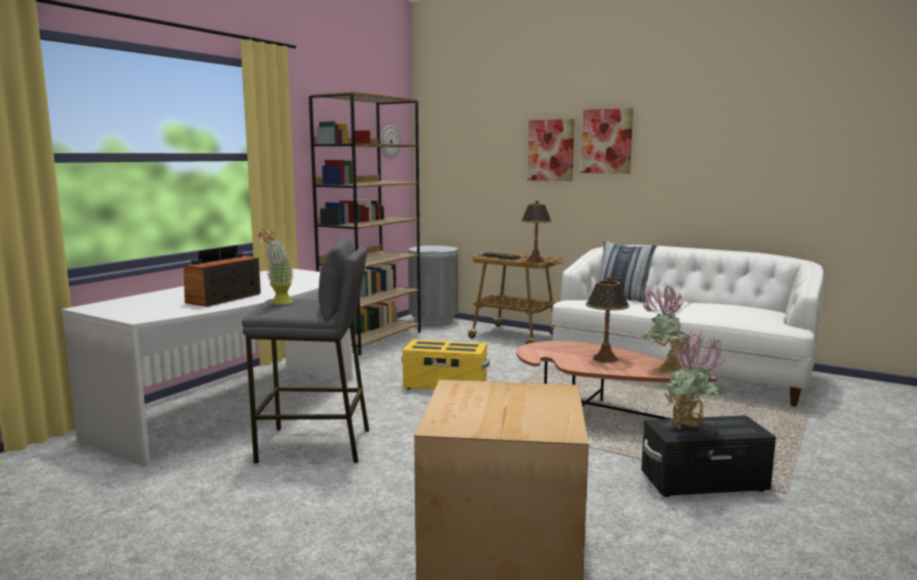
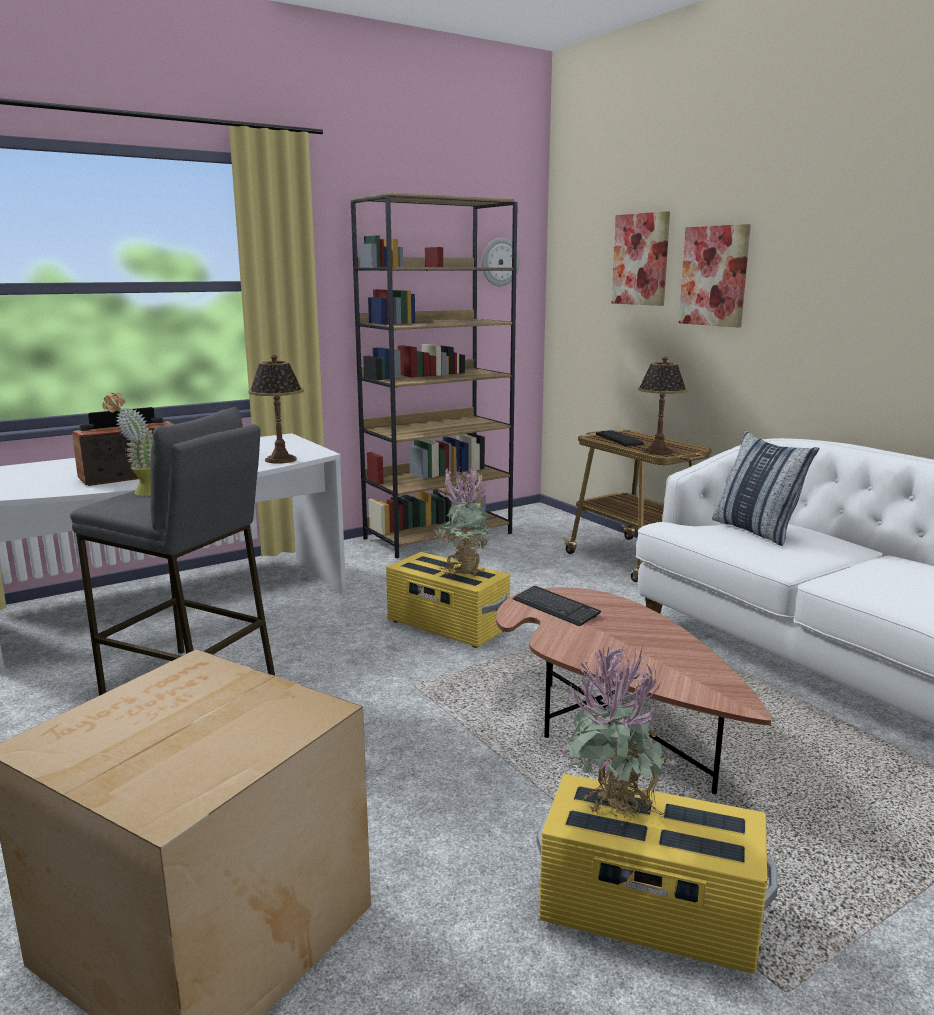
camera: 25 degrees right, 5 degrees up
(433, 321) = (547, 519): grey trash can -> none
(550, 351) = (555, 608): none -> keyboard
(605, 358) = (622, 638): table lamp -> table lamp (280, 459)
(607, 141) = (796, 262): picture -> picture (641, 259)
(663, 369) = (693, 680): potted plant -> potted plant (463, 571)
(704, 483) = (649, 914): black storage box -> yellow storage box

